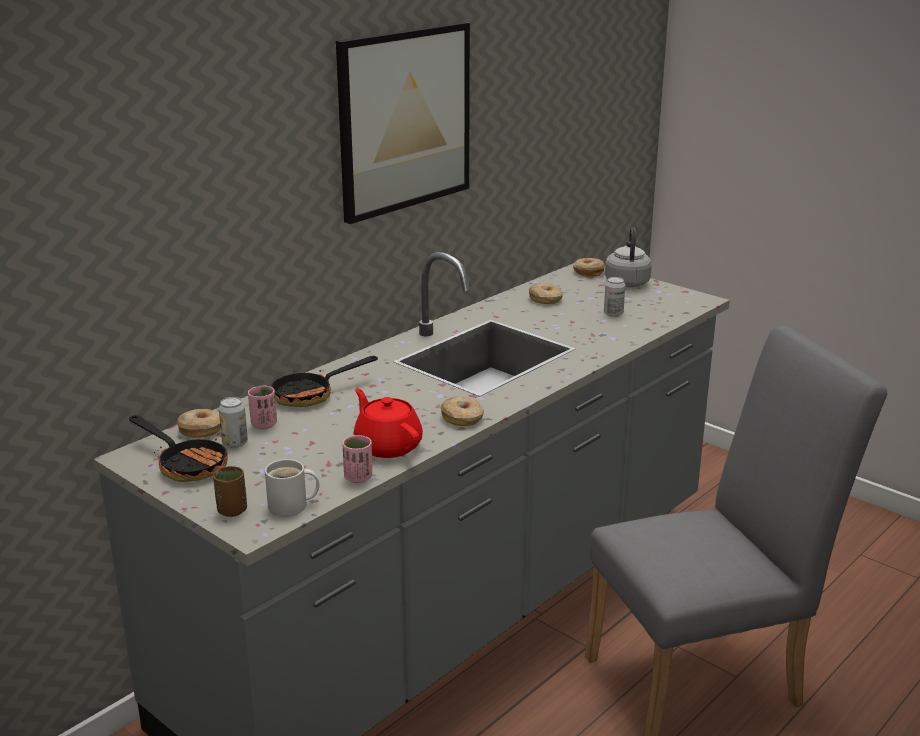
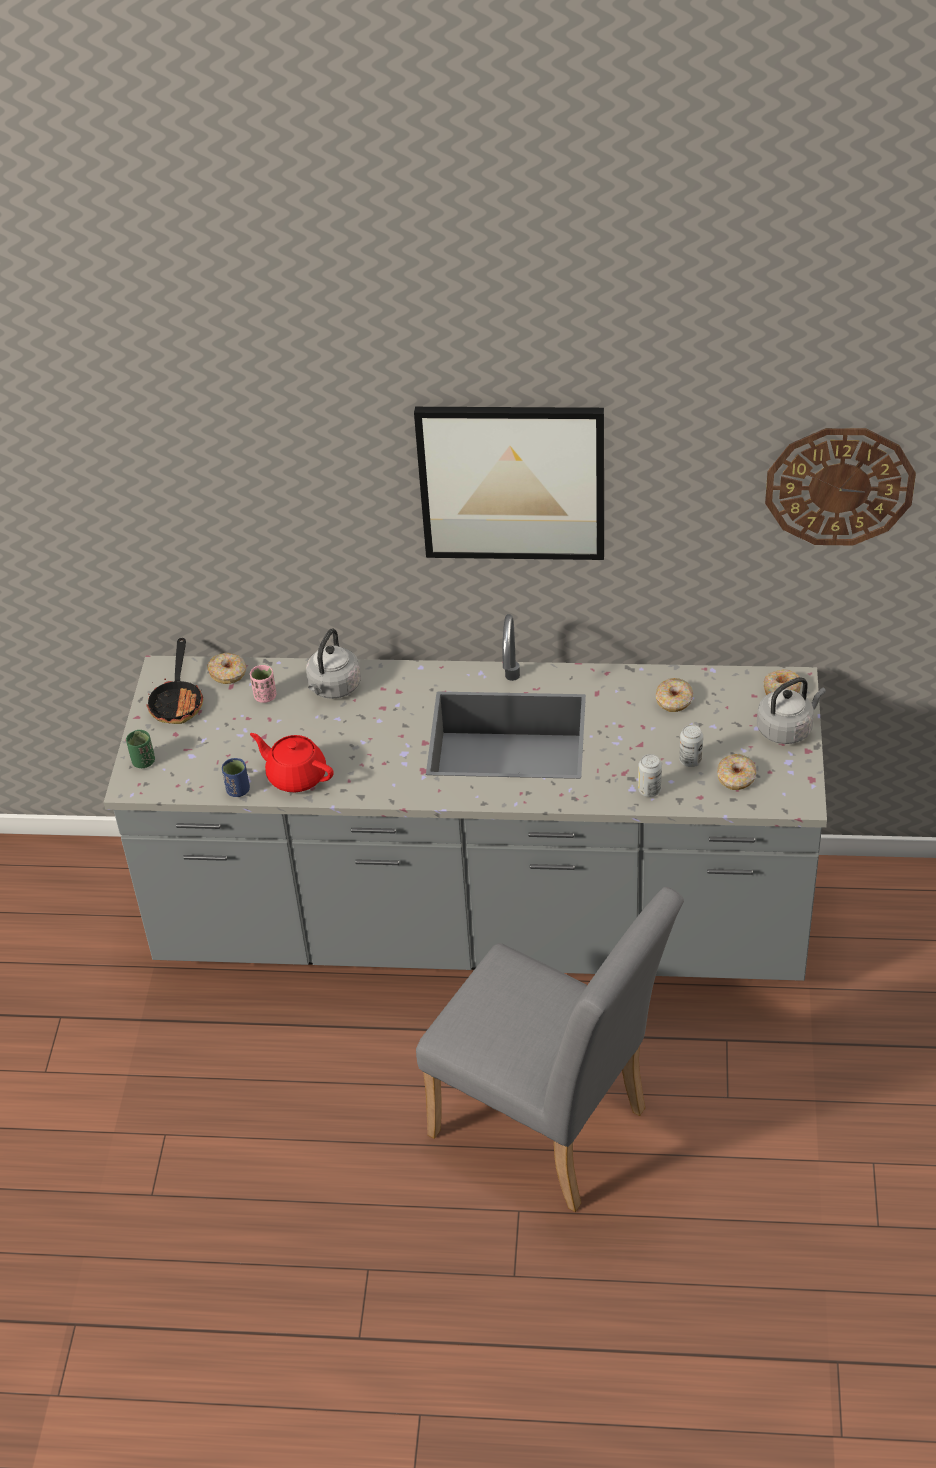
camera: 55 degrees right, 20 degrees up
(232, 510) = (143, 761): brown cup -> green cup
(235, 443) = (226, 702): can -> can (649, 790)
(291, 506) = (173, 784): white mug -> none
(311, 395) = (333, 688): frying pan -> grey kettle
(358, 477) = (238, 790): pink cup -> blue cup
(387, 446) = (296, 776): red teapot -> red teapot turned 75 degrees counterclockwise
(462, 418) = (378, 788): donut -> donut (736, 778)
(586, 79) = (839, 486): none -> wall clock

